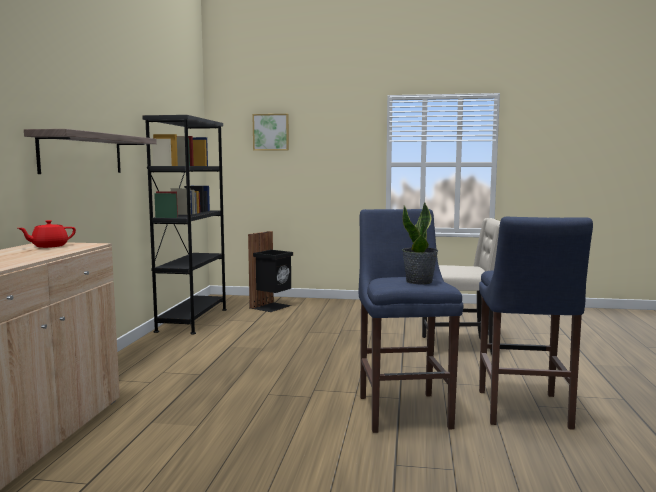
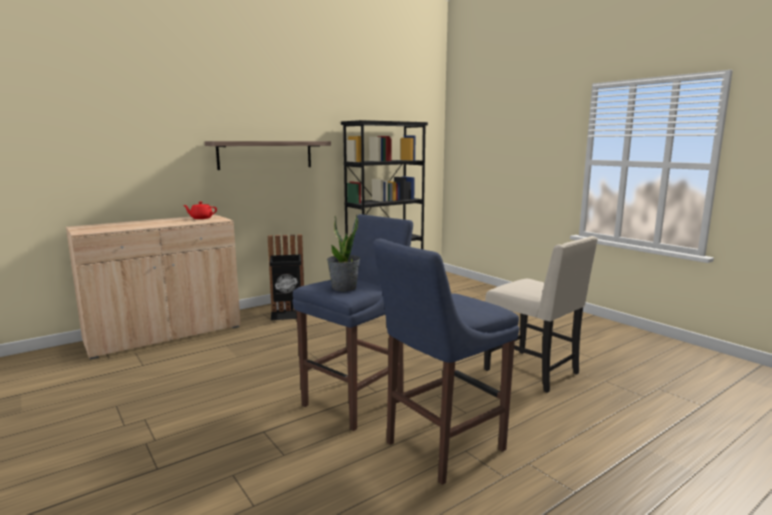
camera: 45 degrees right, 5 degrees up
(271, 132) = (489, 127): picture -> none
(272, 307) = (460, 290): black trash can -> black trash can (288, 315)

